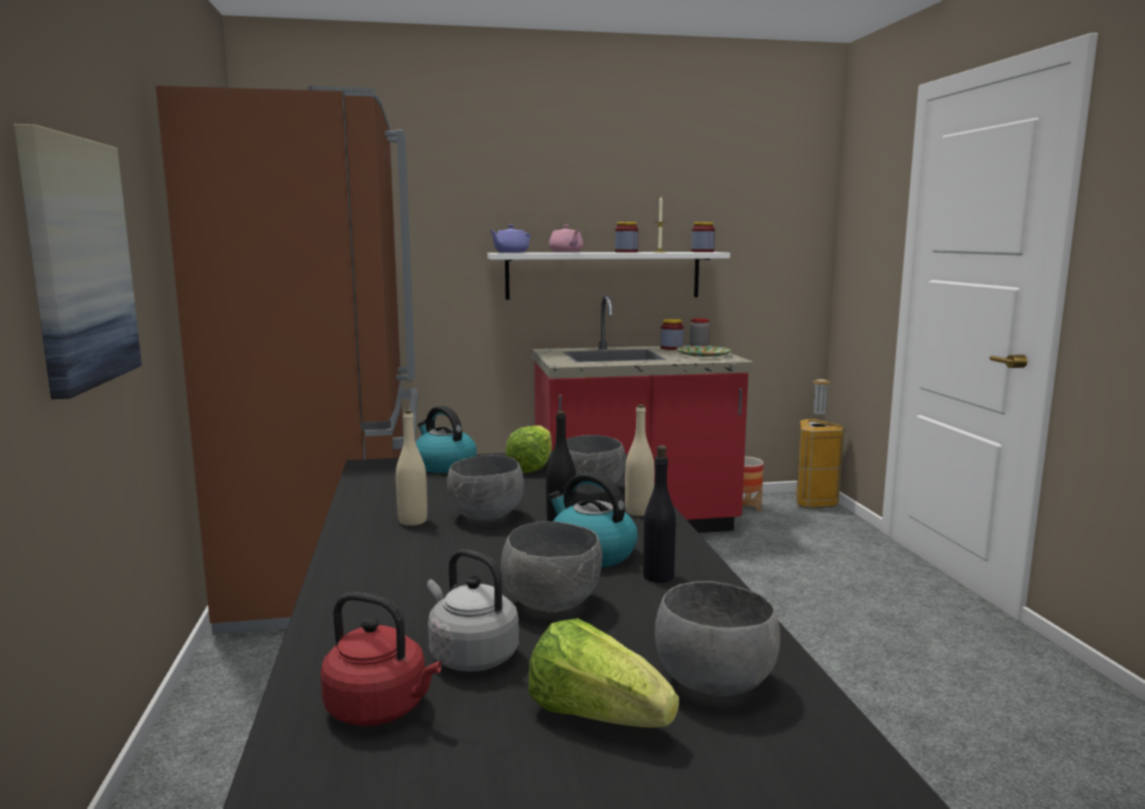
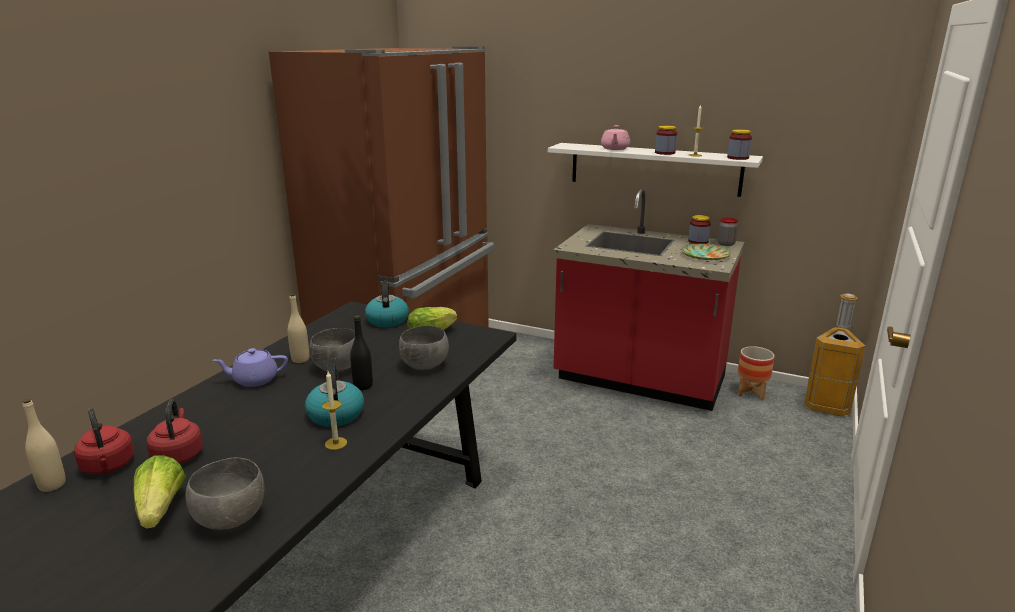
camera: 35 degrees right, 10 degrees up
(78, 262) = (174, 178): picture -> none
(470, 655) = (178, 454): grey kettle -> red kettle
(510, 252) = (570, 146): purple teapot -> purple teapot (254, 380)
(553, 604) = (259, 440): grey bowl -> none
(639, 512) = (417, 392): beige bottle -> beige bottle (52, 485)
(659, 576) = (336, 443): black bottle -> candle

